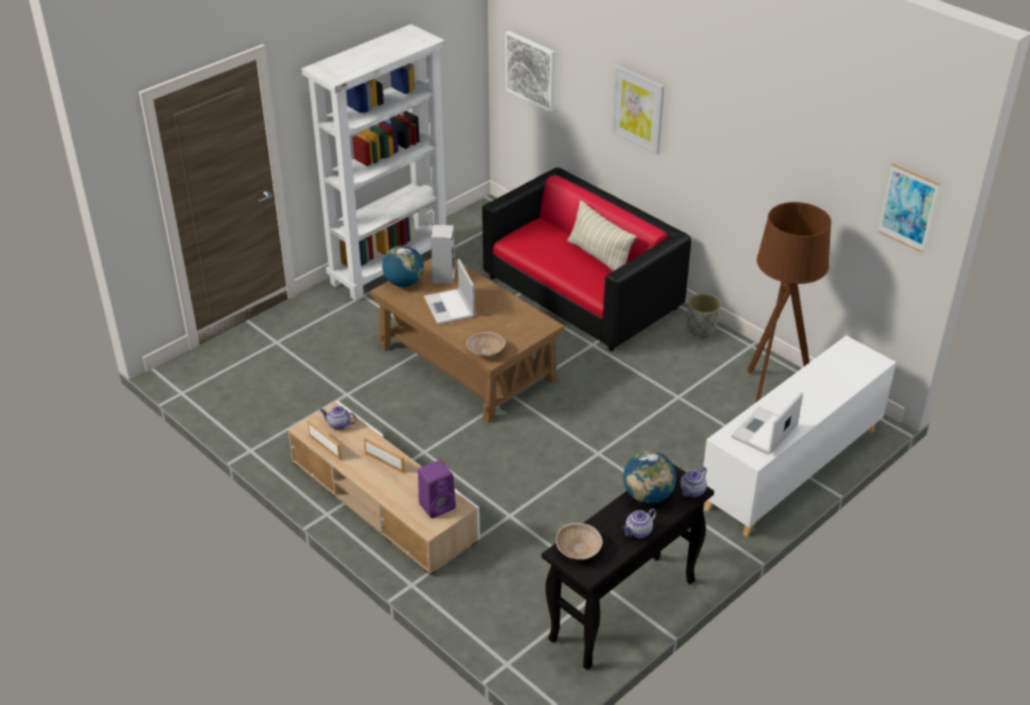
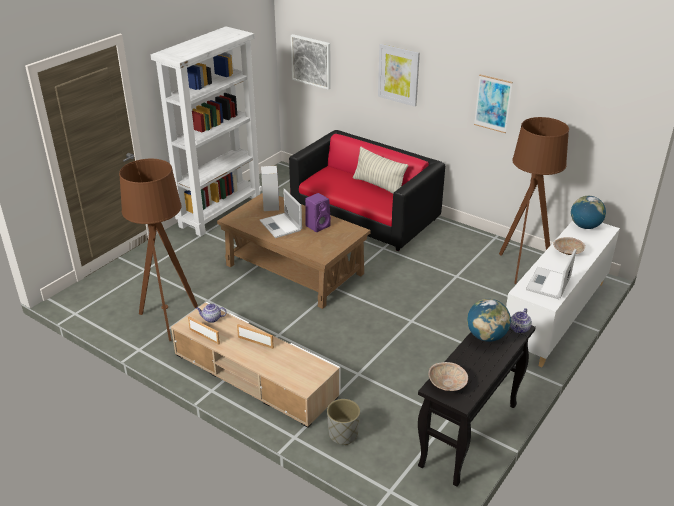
camera: 10 degrees left, 5 degrees down
(294, 415) = (169, 320): none -> brown floor lamp
(404, 283) = (241, 213): globe -> globe (585, 226)
(438, 505) = (307, 369): purple speaker -> purple speaker (318, 225)
(485, 351) = (317, 252): beige bowl -> beige bowl (567, 252)
(638, 532) = (489, 364): teapot -> none
(701, 329) = (457, 231): grey planter -> grey planter (343, 434)
(908, 207) = (623, 110): picture -> picture (493, 103)

